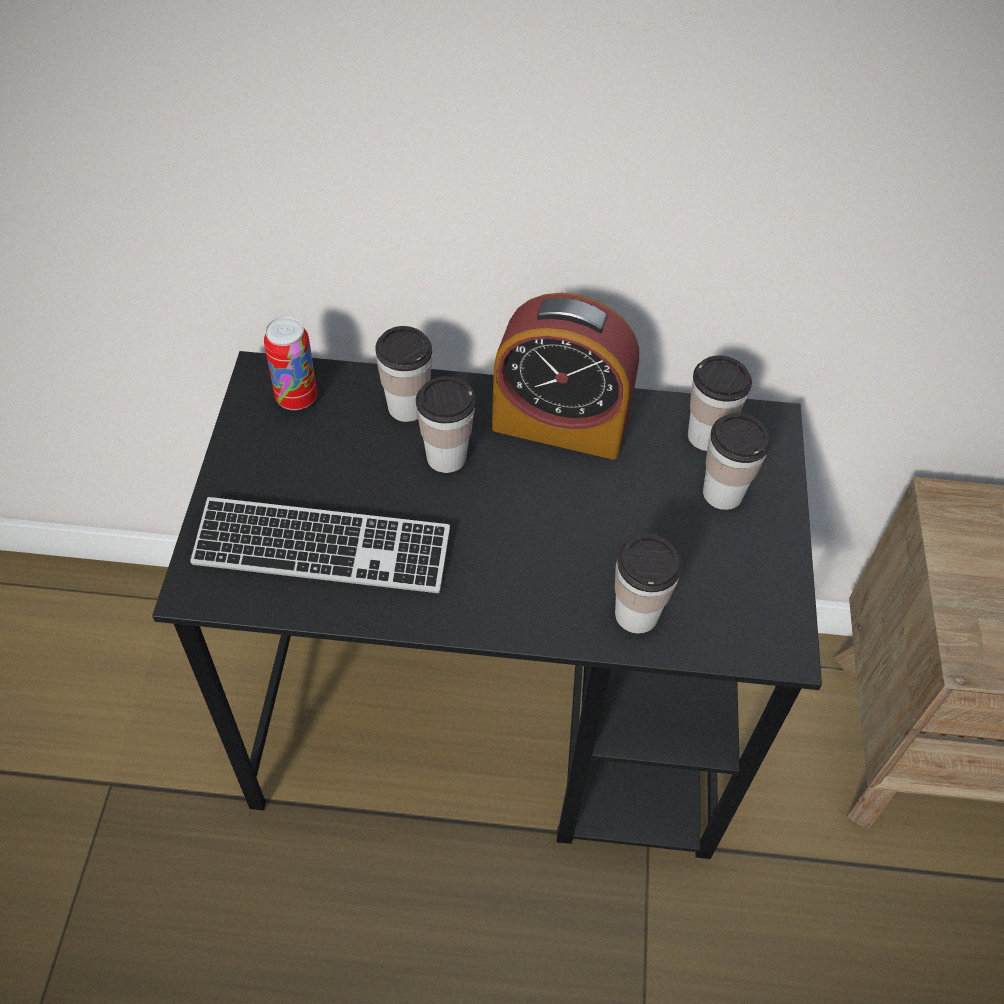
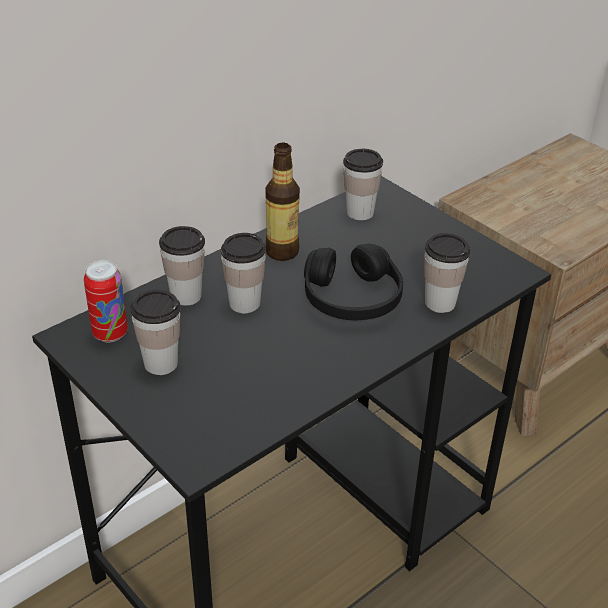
camera: 45 degrees left, 15 degrees down
(322, 549) = (241, 390): keyboard -> none
(555, 533) = (352, 298): none -> black headphones
(560, 424) = (282, 252): alarm clock -> bottle
(722, 493) = (402, 230): cup -> cup (161, 363)

